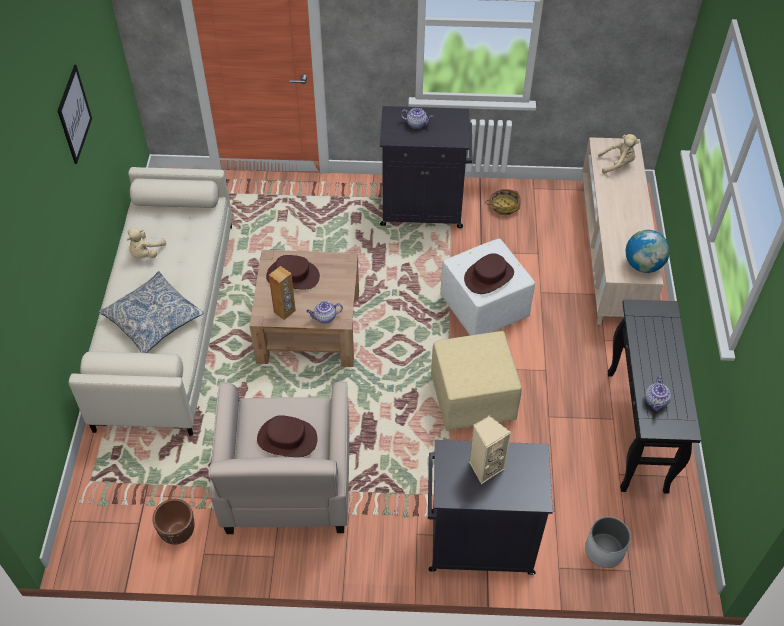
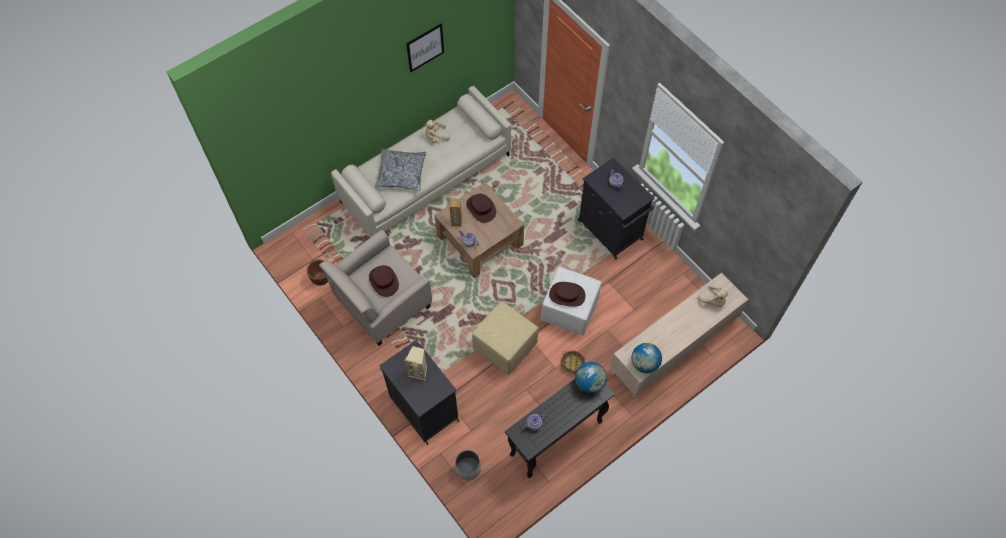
camera: 50 degrees right, 10 degrees up
(504, 206) = (653, 268): basket -> basket (572, 363)
(644, 314) = (589, 383): none -> globe

